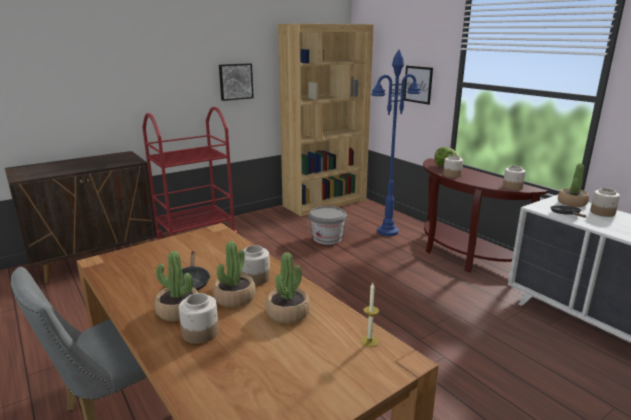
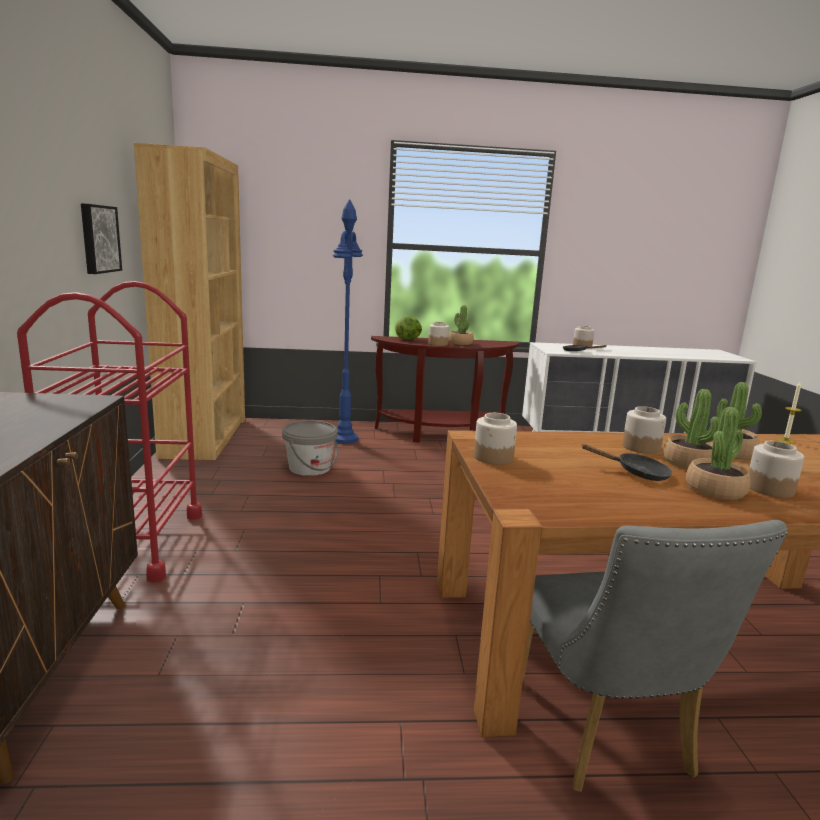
camera: 60 degrees left, 5 degrees down
(418, 84) = (325, 248): picture -> none
(512, 187) = (498, 343): jar -> jar (494, 457)
(571, 203) = (554, 345): potted plant -> potted plant (460, 343)

